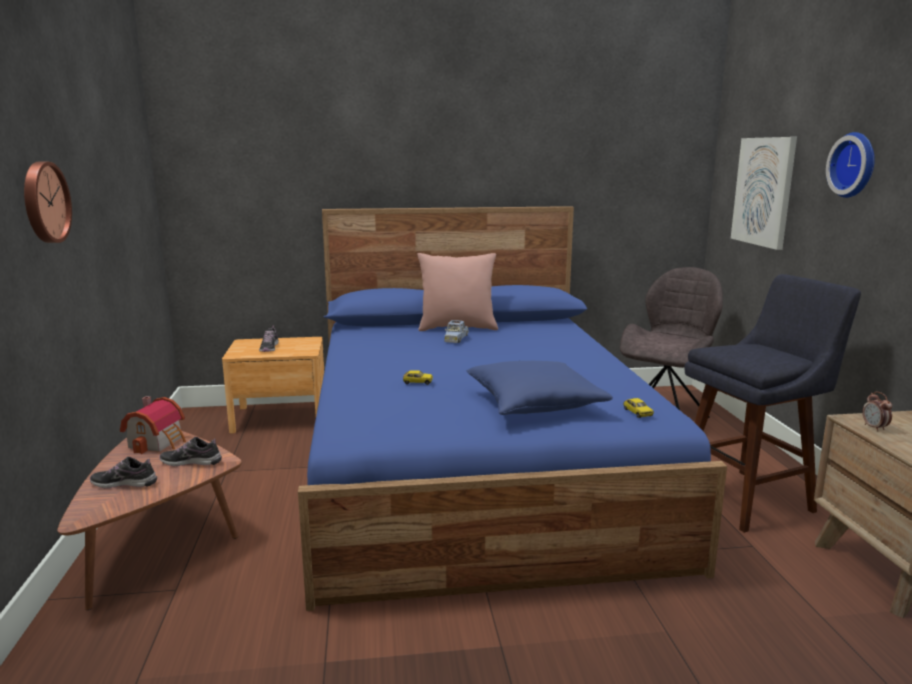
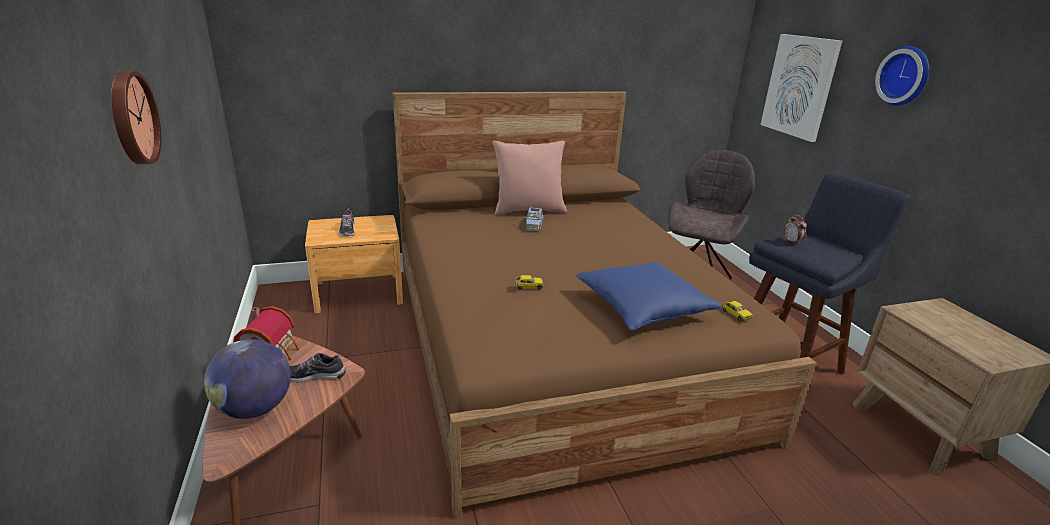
camera: 10 degrees left, 10 degrees up
(125, 483) = (255, 409): shoe -> globe
(475, 467) = (555, 341): blue bed -> brown bed
(874, 428) = (925, 320): alarm clock -> alarm clock (792, 241)

